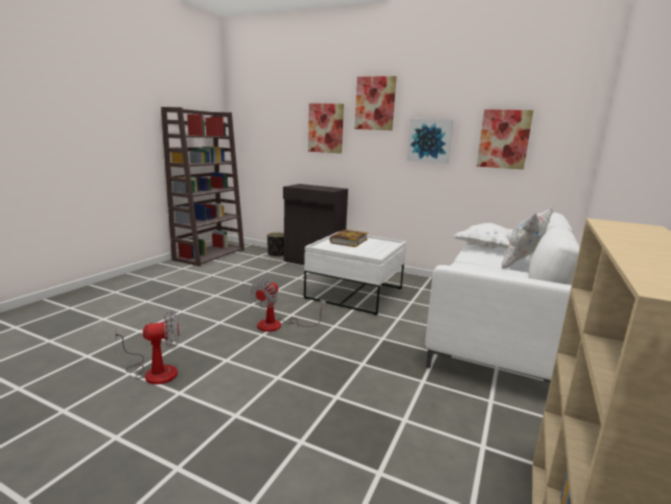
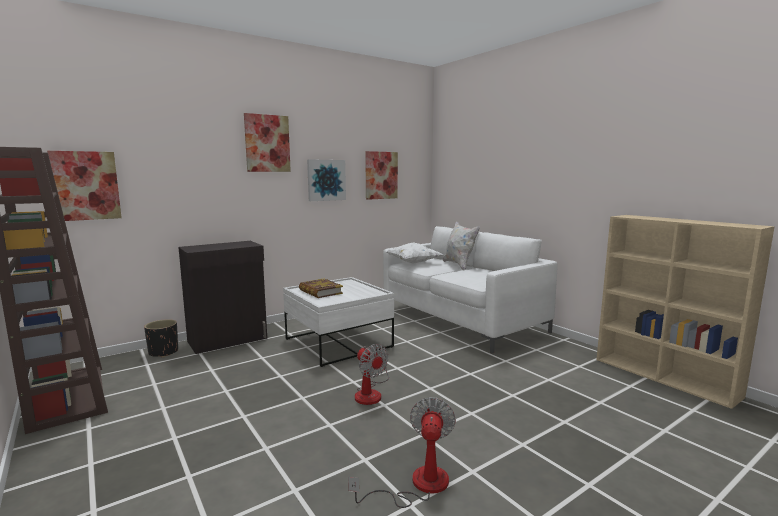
camera: 60 degrees left, 5 degrees down
(326, 128) = (206, 172): picture -> picture (86, 185)

